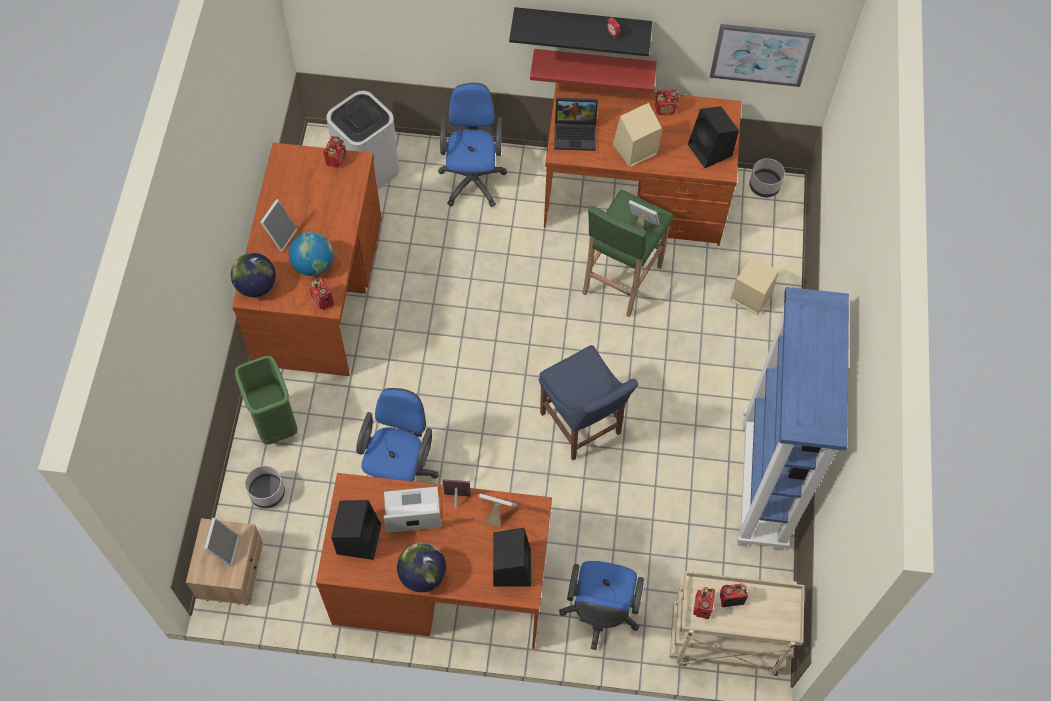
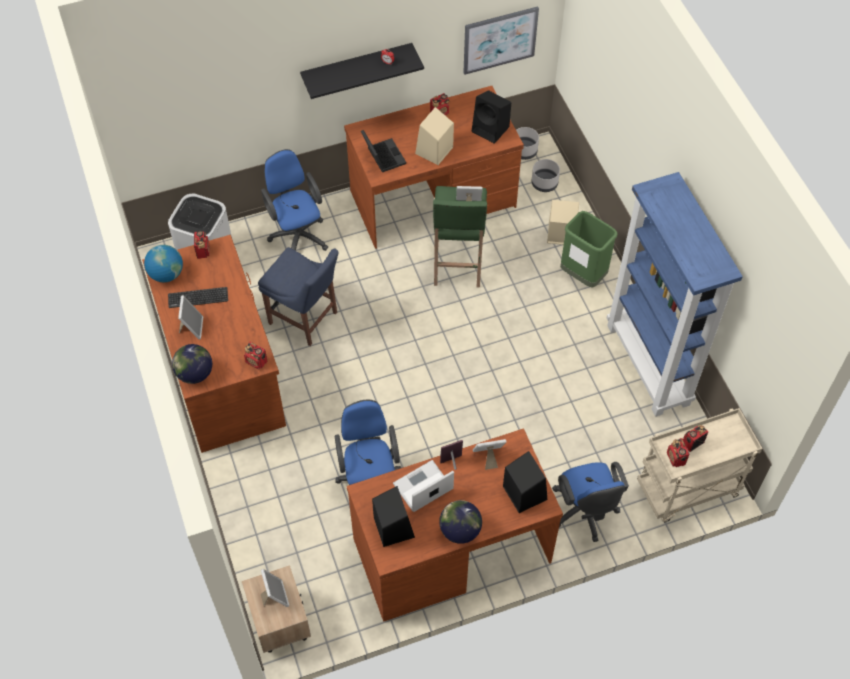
camera: 25 degrees left, 5 degrees down
(268, 493) = (271, 545): grey planter -> grey planter (544, 183)
(275, 423) = (246, 489): green trash can -> green trash can (582, 275)
(304, 207) = (198, 298): none -> keyboard
(313, 265) = (232, 338): globe -> globe (166, 274)
(576, 133) = (382, 156): laptop -> laptop turned 90 degrees counterclockwise
(582, 426) = (491, 383): blue chair -> blue chair (305, 320)
(594, 65) = (371, 99): red shelf -> none

